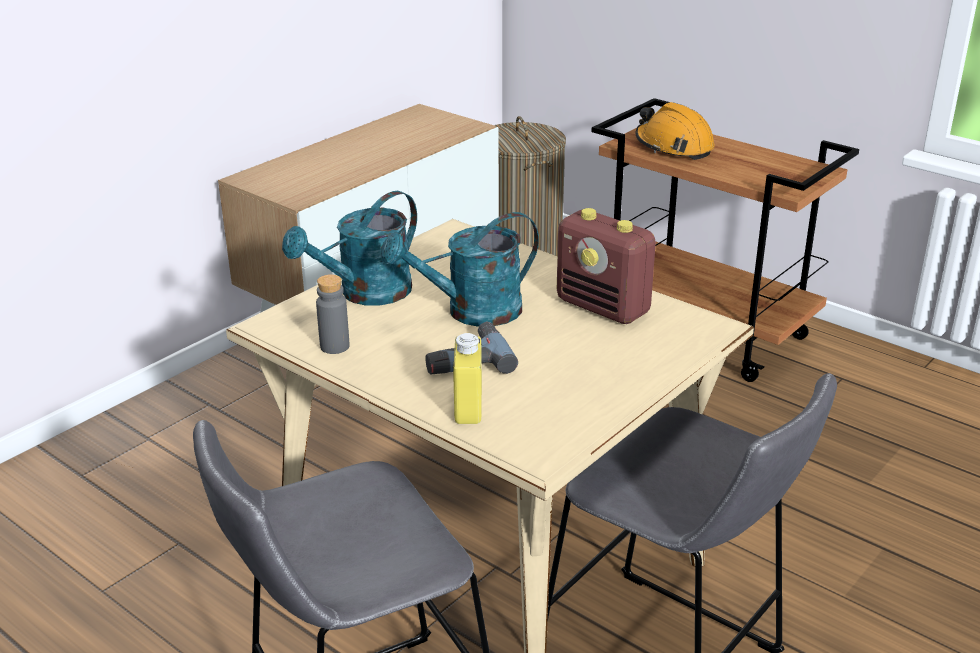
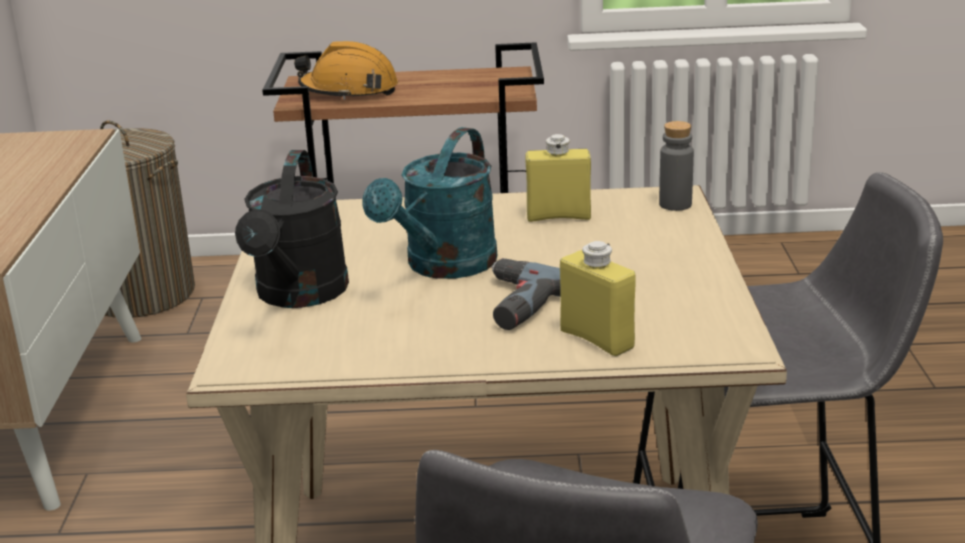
camera: 40 degrees left, 5 degrees down
(334, 346) = (358, 351): grey bottle -> grey bottle (675, 204)
(365, 294) = (299, 295): turquoise watering can -> black watering can
(603, 307) = (558, 217): radio -> yellow bottle

